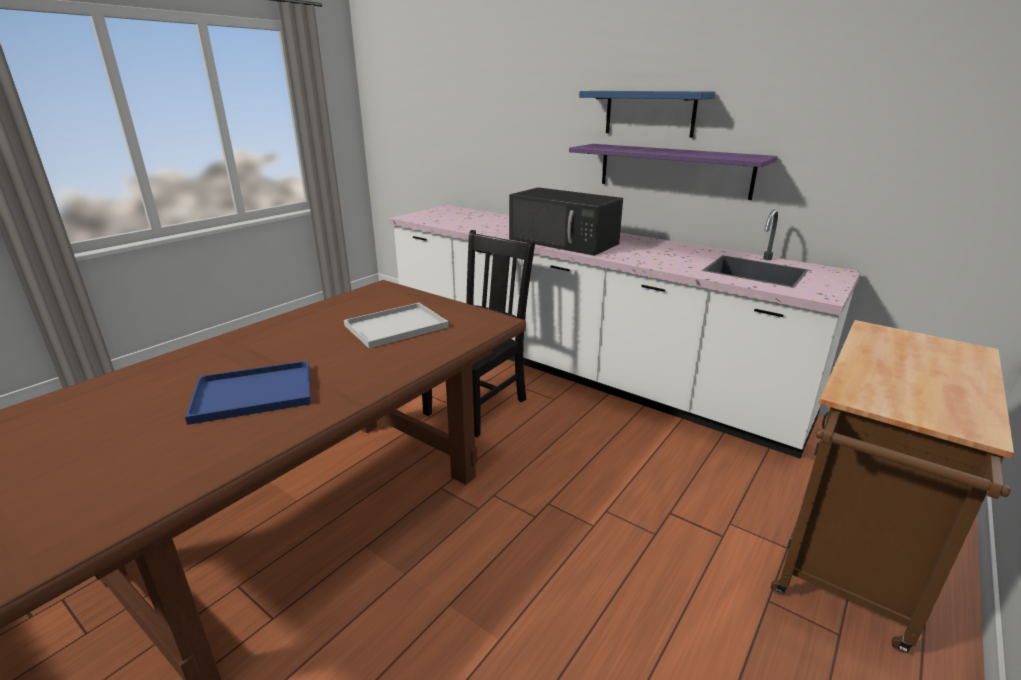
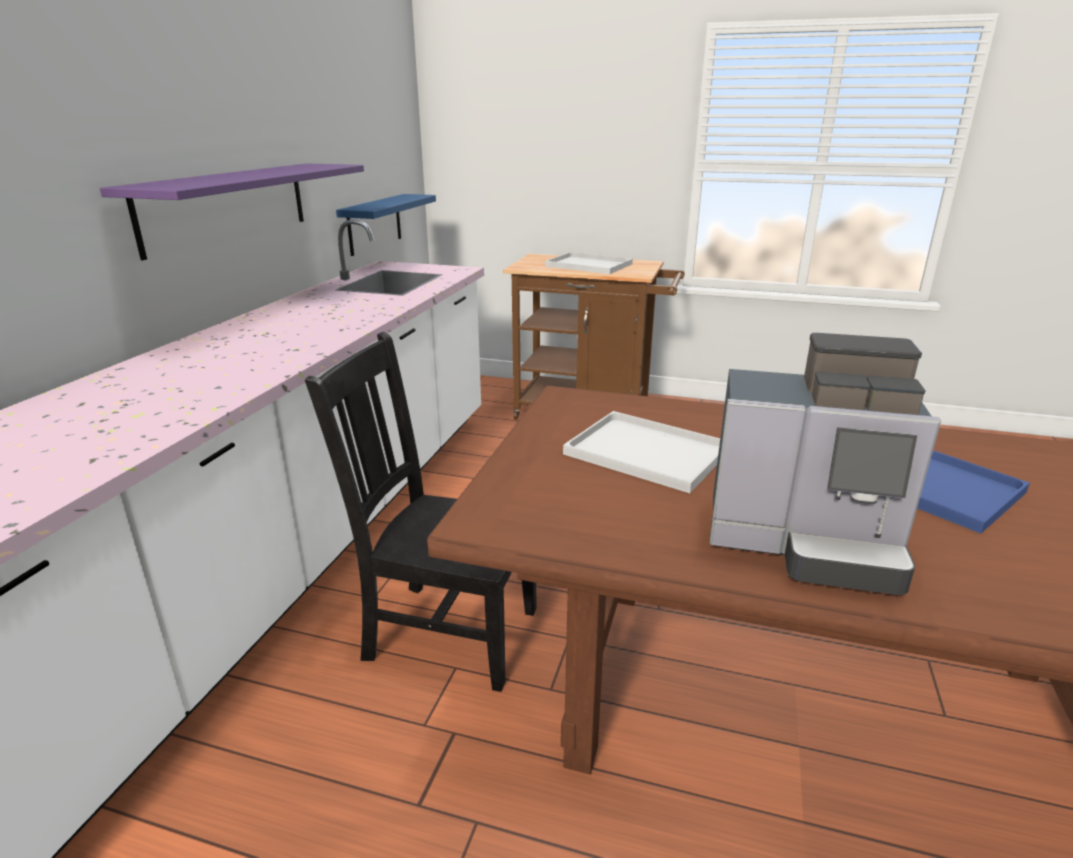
camera: 110 degrees left, 0 degrees up
(272, 337) = (805, 543): none -> coffee machine
(565, 241) = (269, 354): black microwave -> none
(649, 113) = (173, 119): blue shelf -> blue shelf (374, 224)
(915, 374) = (590, 265): none -> white tray

